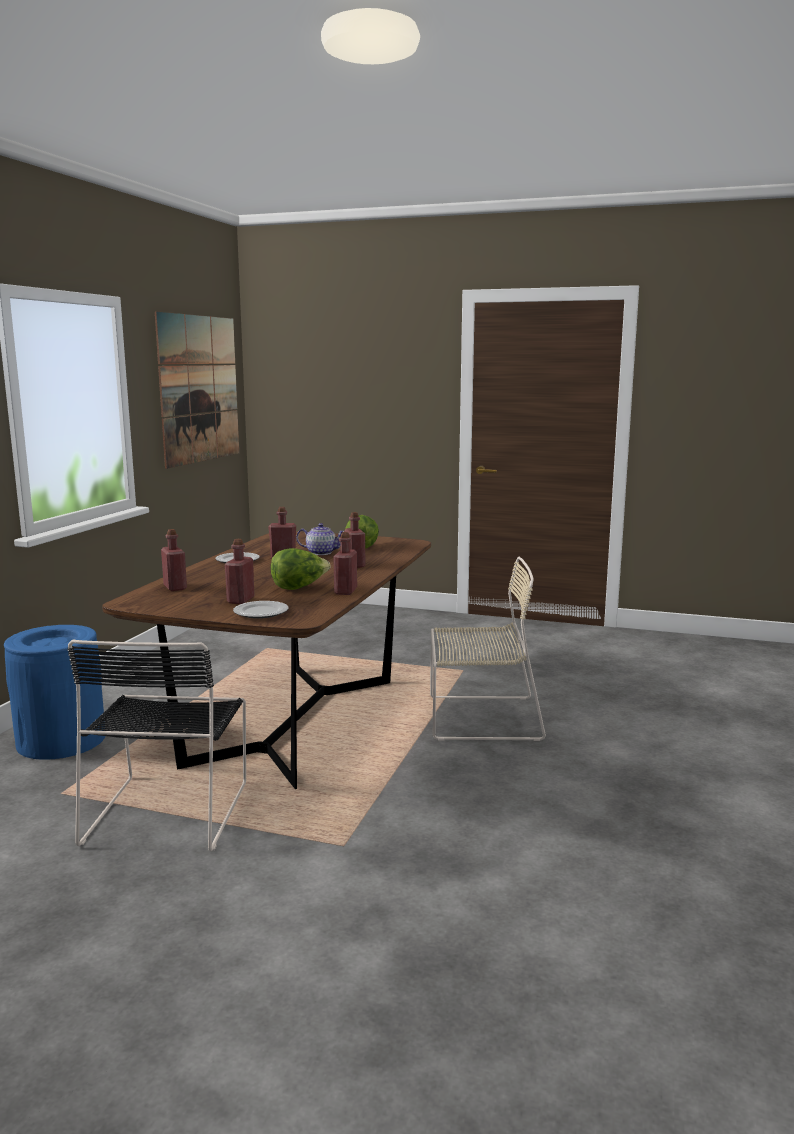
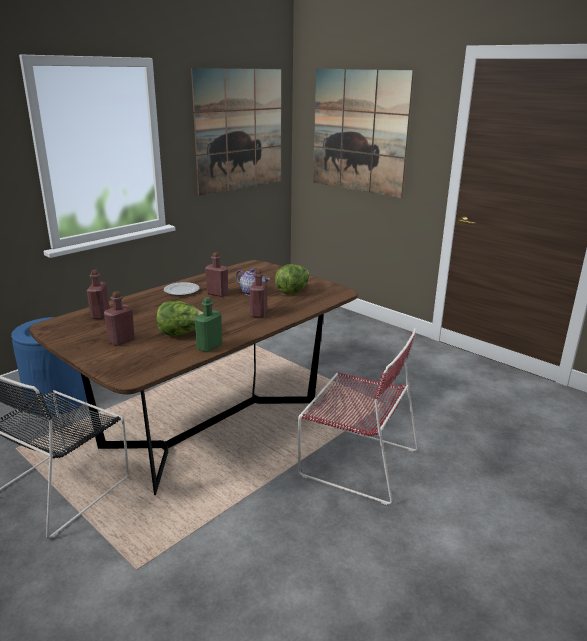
camera: 25 degrees right, 10 degrees up
(260, 613) = (115, 360): plate -> none
(340, 386) = (359, 131): none -> picture
(345, 591) = (209, 347): red bottle -> green bottle
(479, 718) = (355, 461): beige chair -> red chair

